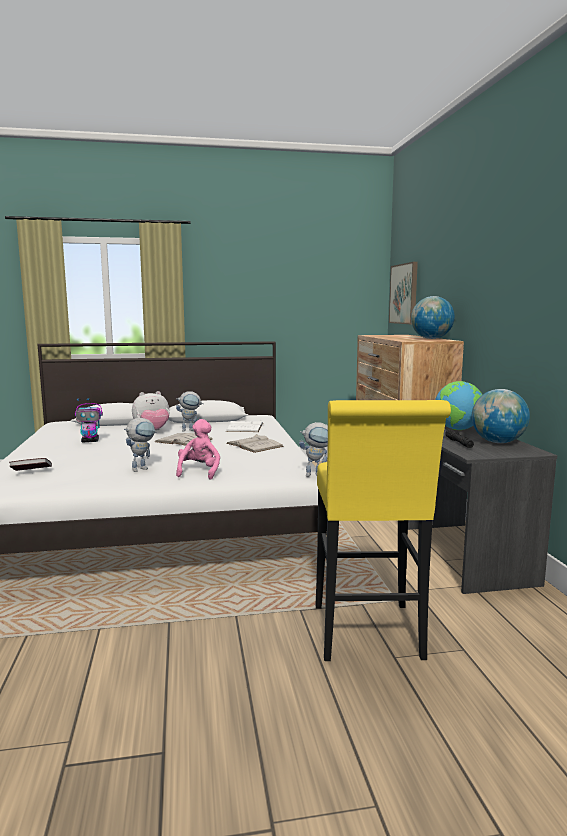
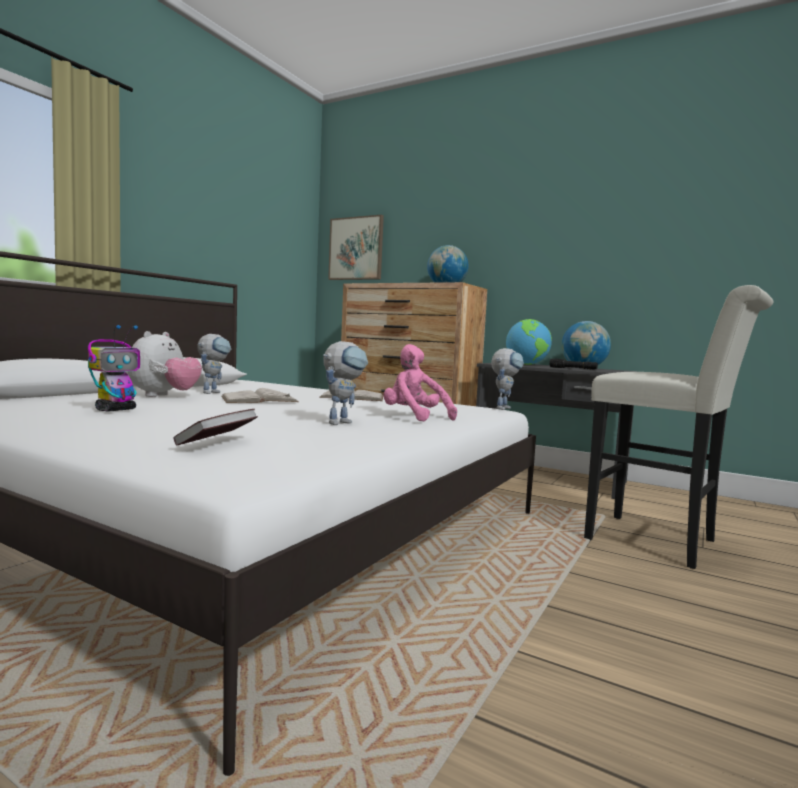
camera: 50 degrees left, 5 degrees down
(142, 468) = (343, 422): toy robot -> toy robot turned 45 degrees clockwise
(245, 427) = (269, 387): white book -> none
(368, 637) = (661, 543): yellow stool -> white stool

